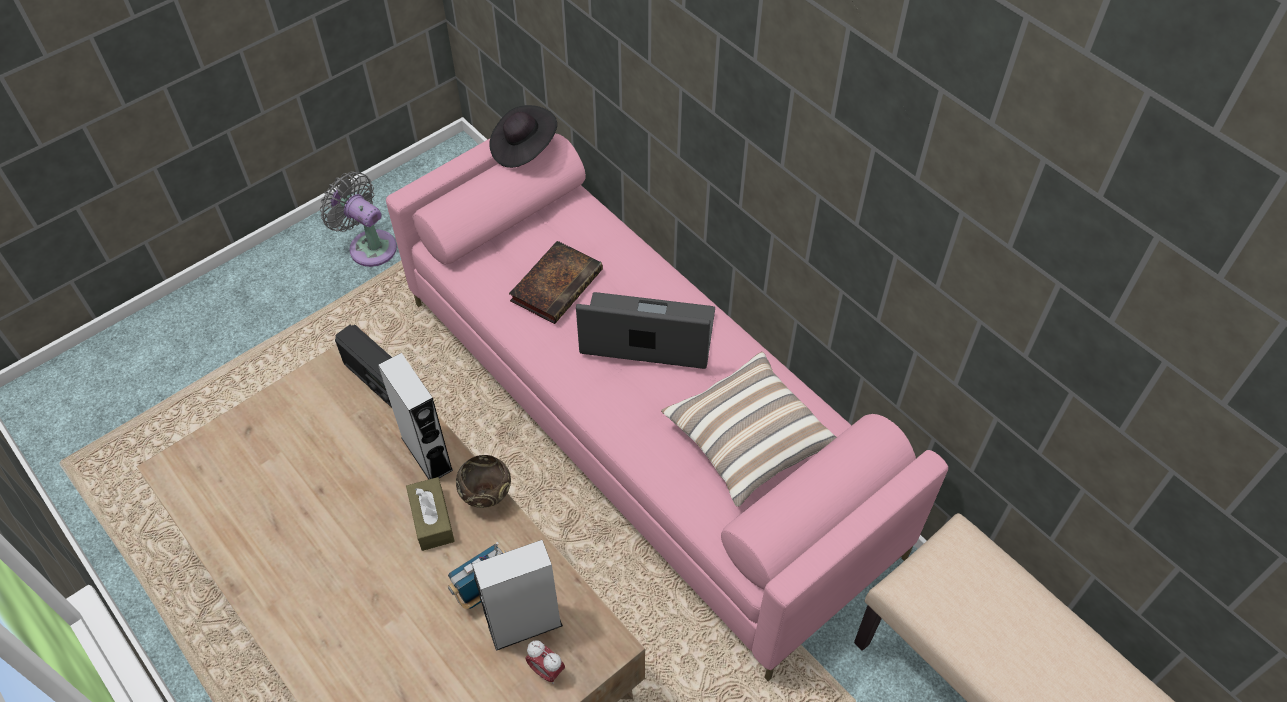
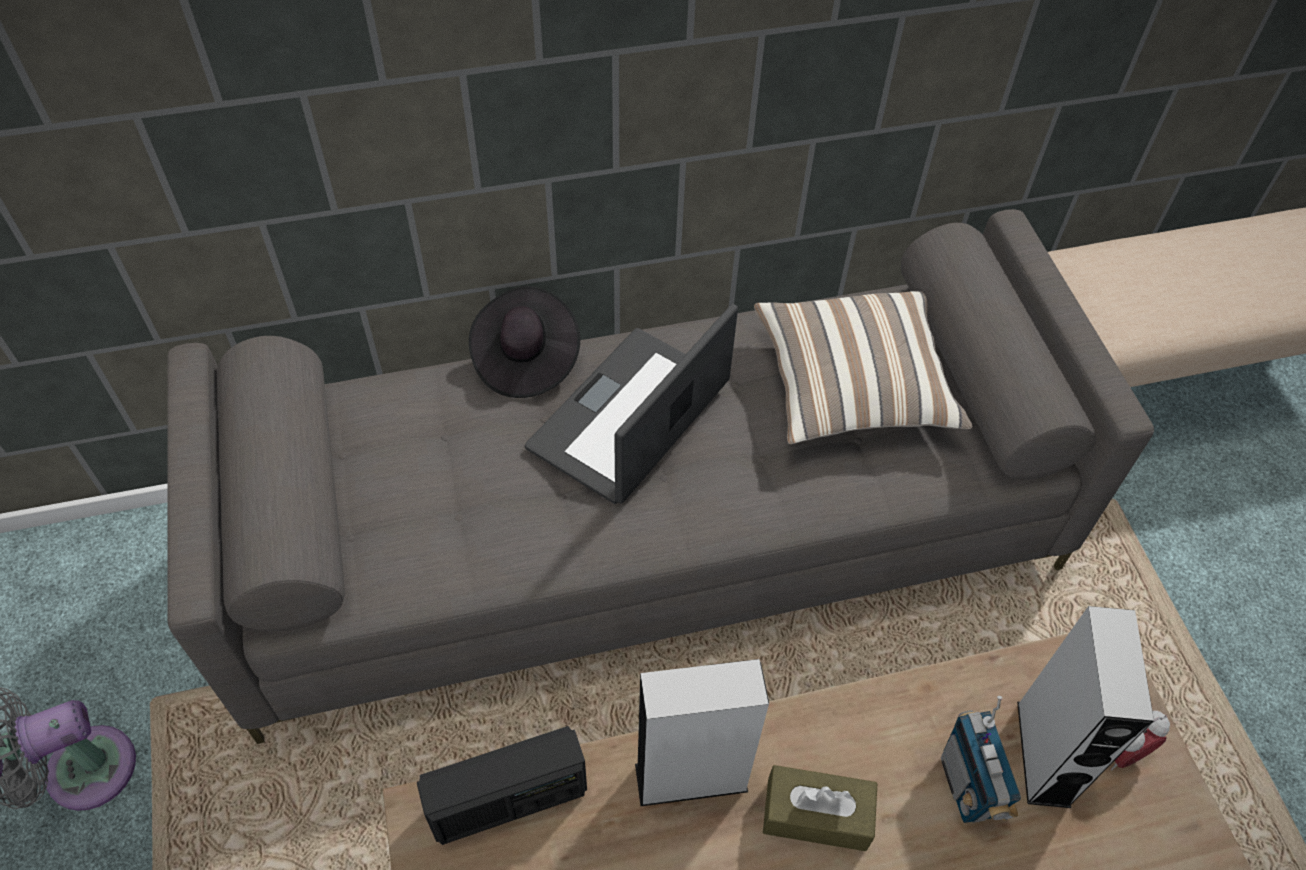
camera: 65 degrees left, 0 degrees up
(487, 496) = (809, 719): brown bowl -> none
(523, 148) = (235, 393): black hat -> black hat (525, 359)
(557, 284) = (475, 483): book -> none
(646, 423) = (651, 534): pink sofa -> grey sofa

